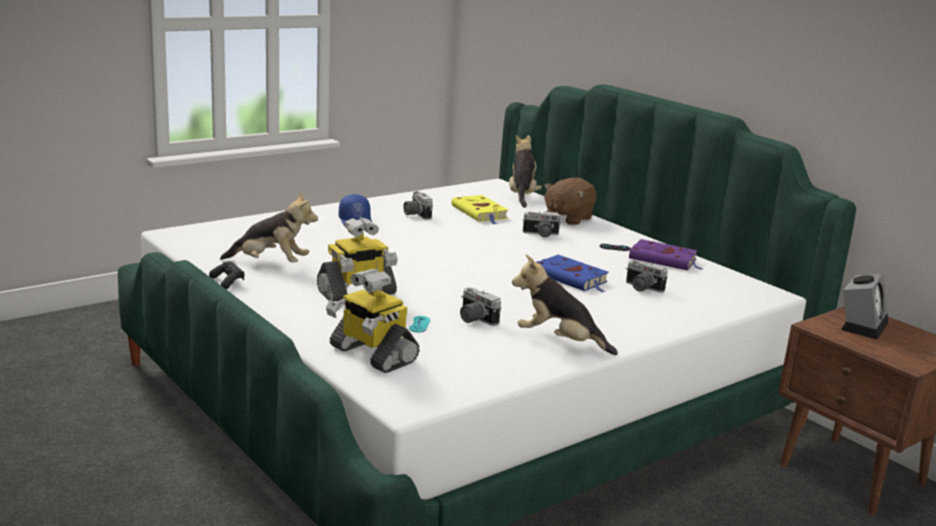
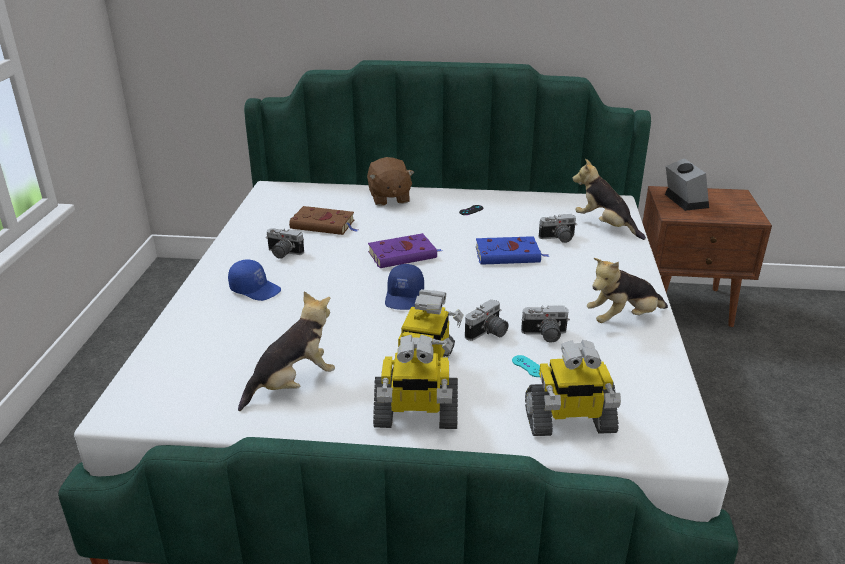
camera: 45 degrees left, 10 degrees up
(227, 282) = (306, 433): black game controller -> none
(295, 305) = (415, 416): none -> toy robot
(434, 263) = (405, 297): none -> blue cap
(480, 213) = (324, 225): yellow book -> brown book
(522, 196) = (314, 191): plush toy -> plush toy (605, 226)
(540, 235) = (407, 224): camera -> camera (488, 333)
(664, 260) = (516, 205): purple book -> purple book (404, 255)

